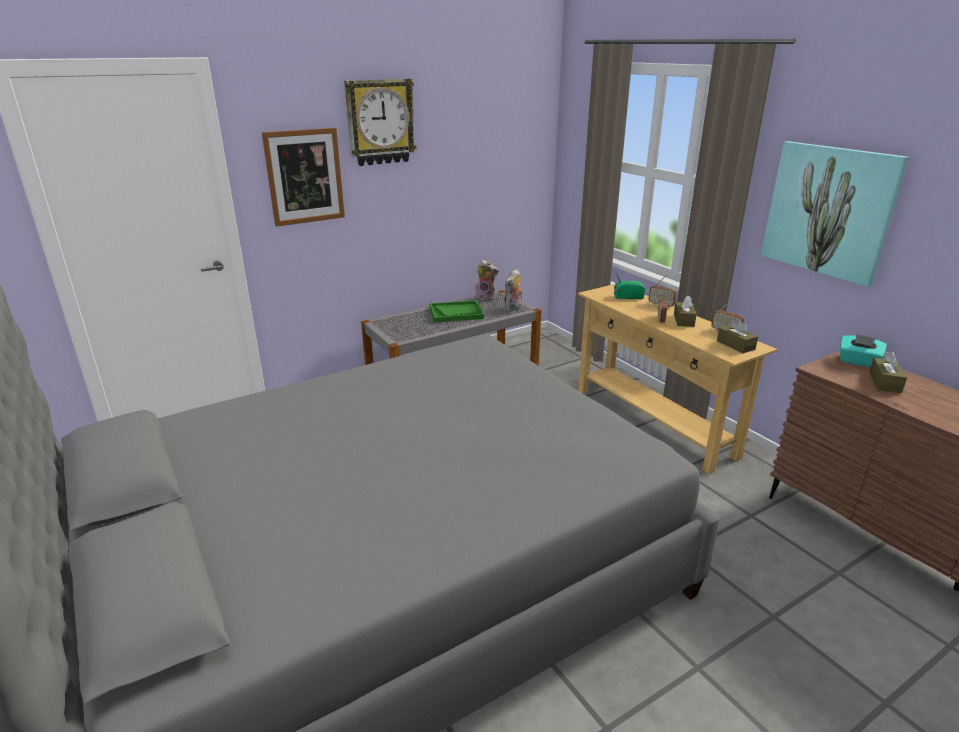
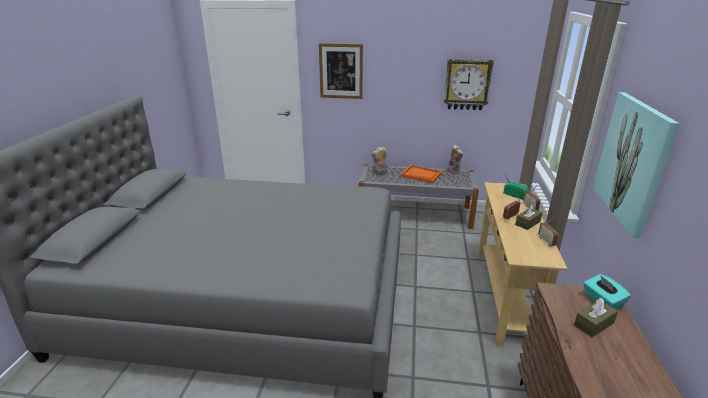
camera: 40 degrees right, 0 degrees up
(380, 122) = (393, 43): wall clock -> wall clock (467, 84)
(456, 313) = (421, 175): green tray -> orange tray
(513, 309) = (460, 183): plush toy -> plush toy (379, 173)
(735, 345) = (535, 253): brown tissue box -> none

